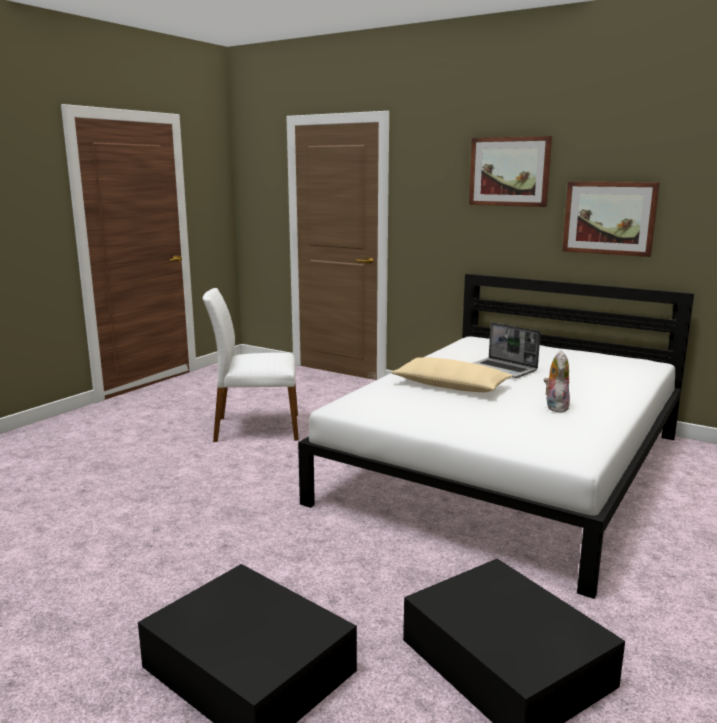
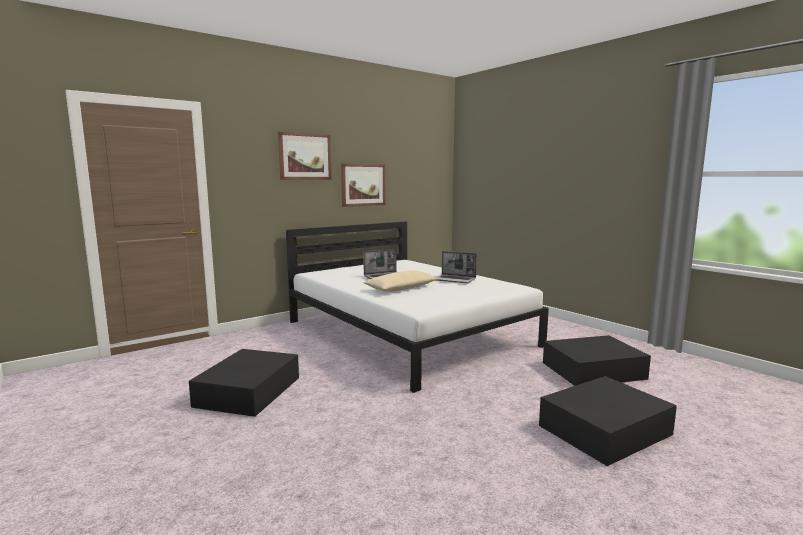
camera: 70 degrees left, 5 degrees down
(256, 428) = (247, 392): white chair -> black storage box
(555, 407) = (455, 280): plush toy -> laptop

